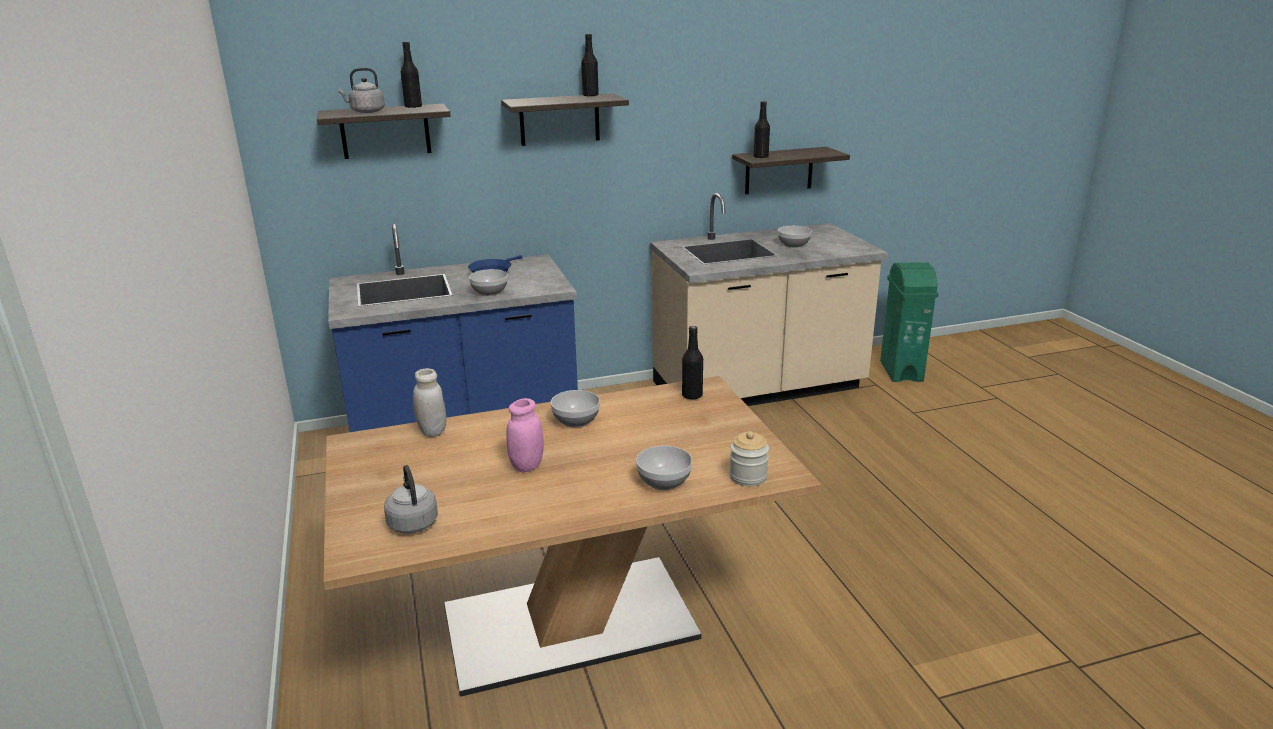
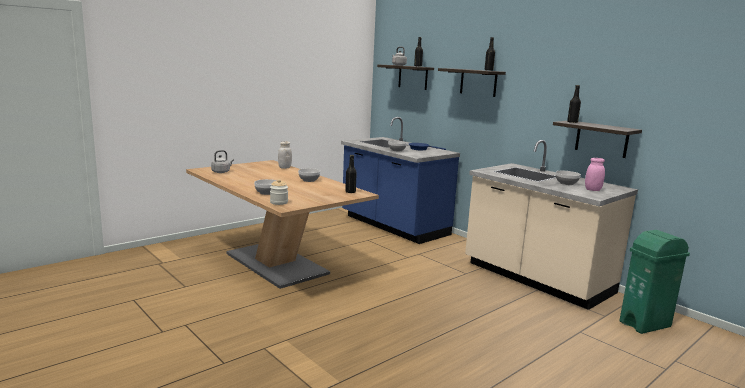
camera: 65 degrees right, 10 degrees down
(527, 466) = (267, 178): pink jar -> pink jar (592, 190)

